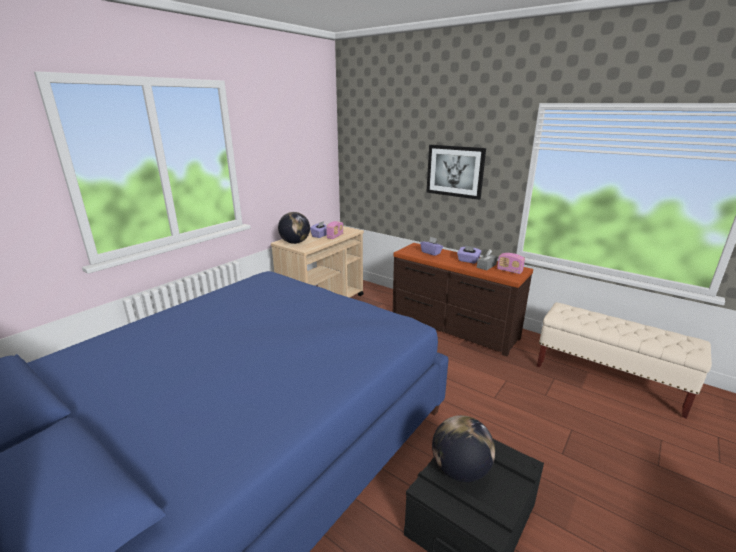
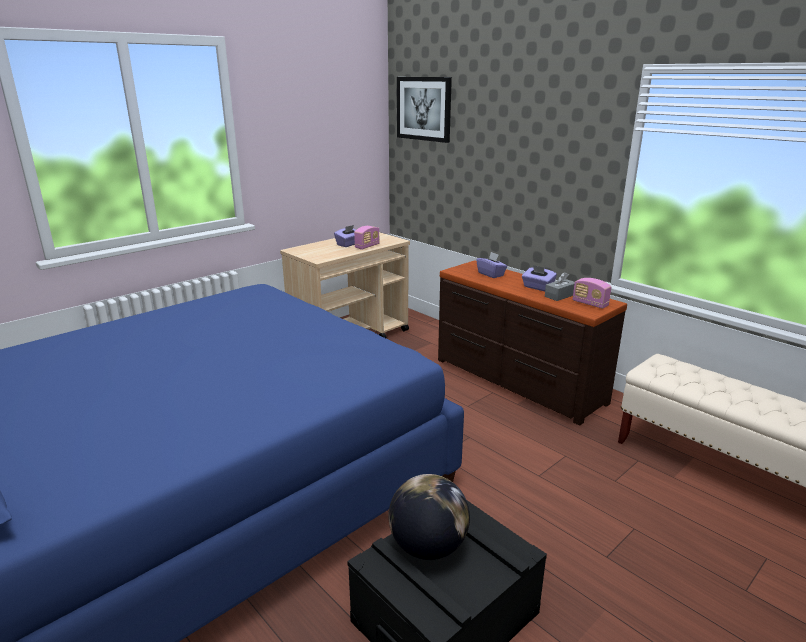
camera: 10 degrees right, 0 degrees up
(295, 242) = (311, 251): globe -> none
(455, 171) = (532, 161): picture -> picture (424, 108)

